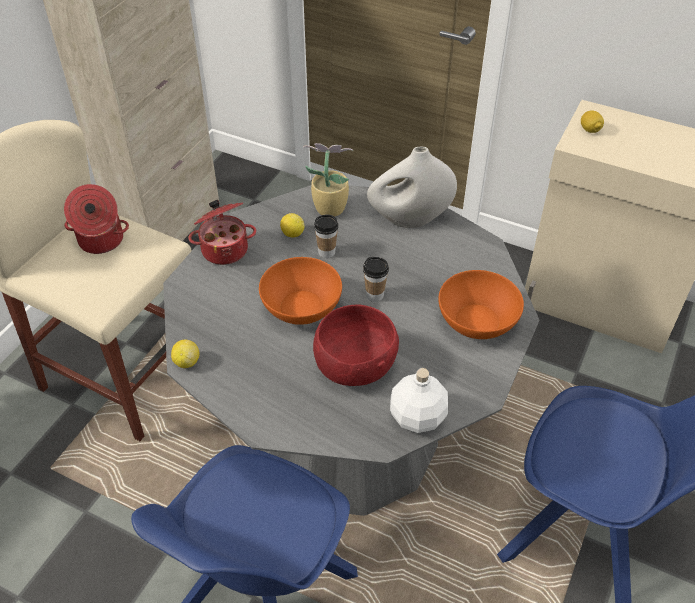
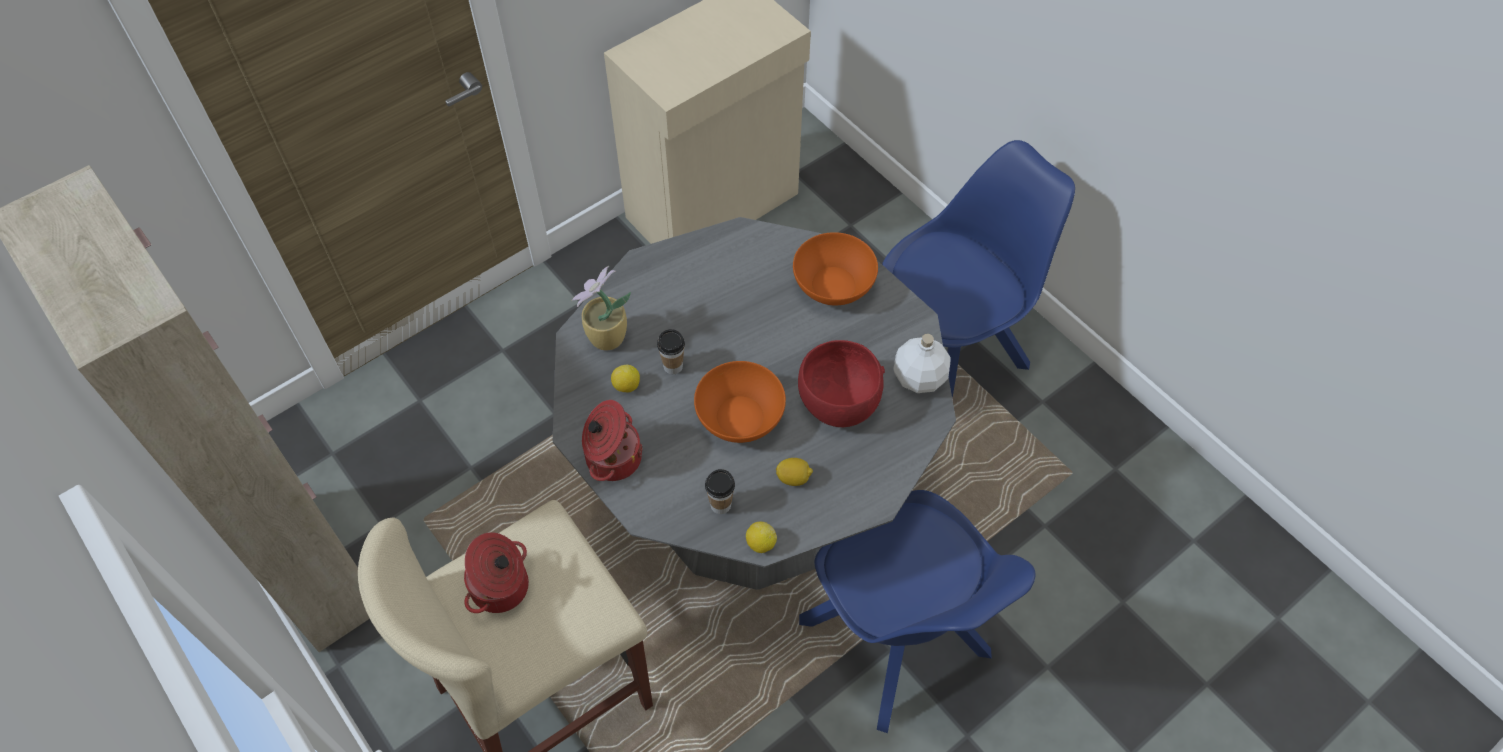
camera: 65 degrees left, 10 degrees up
(374, 295) = (757, 350): cup -> cup (720, 505)
(409, 220) = (668, 277): white vase -> none
(590, 130) = (656, 71): lemon -> lemon (793, 478)

